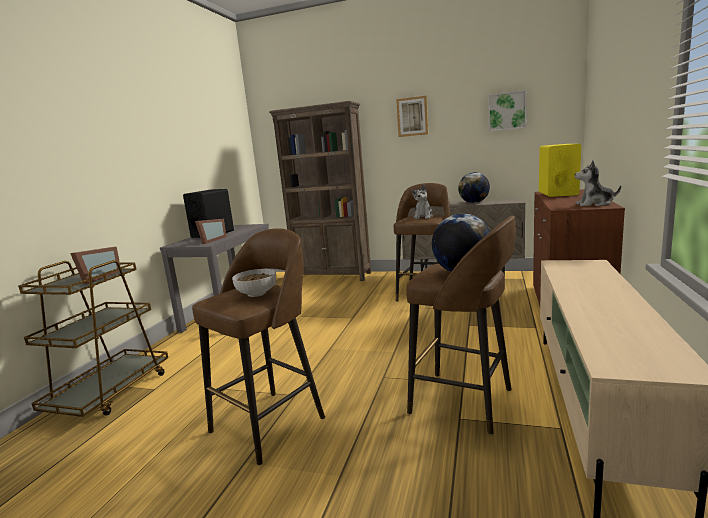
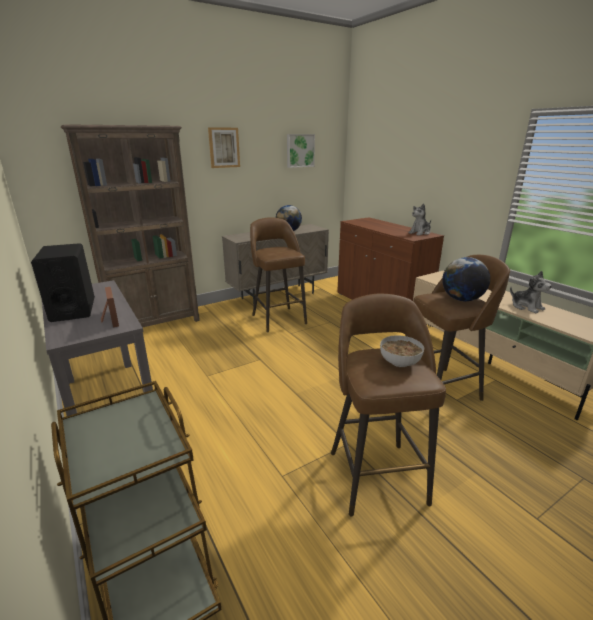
camera: 50 degrees left, 10 degrees up
(97, 278) = (143, 423): picture frame -> none
(423, 217) = (280, 251): plush toy -> plush toy (526, 307)
(557, 193) = (365, 223): yellow speaker -> none

